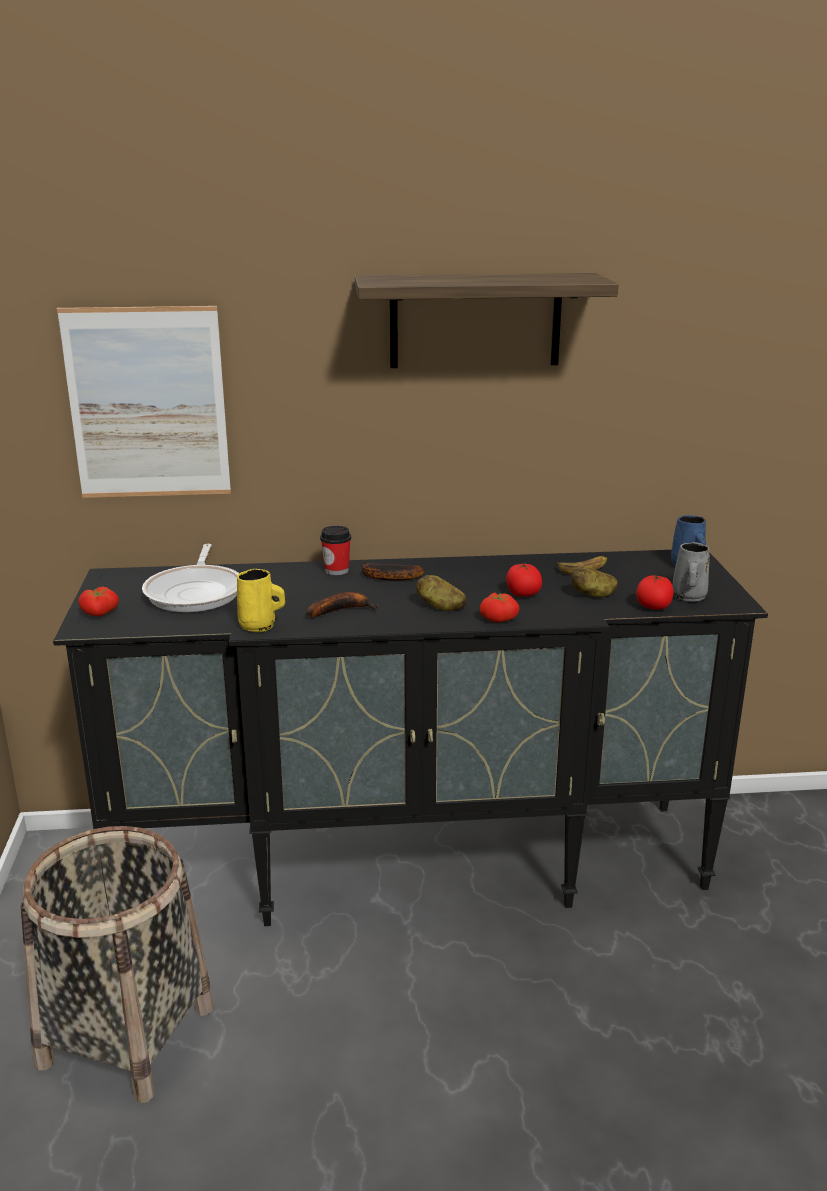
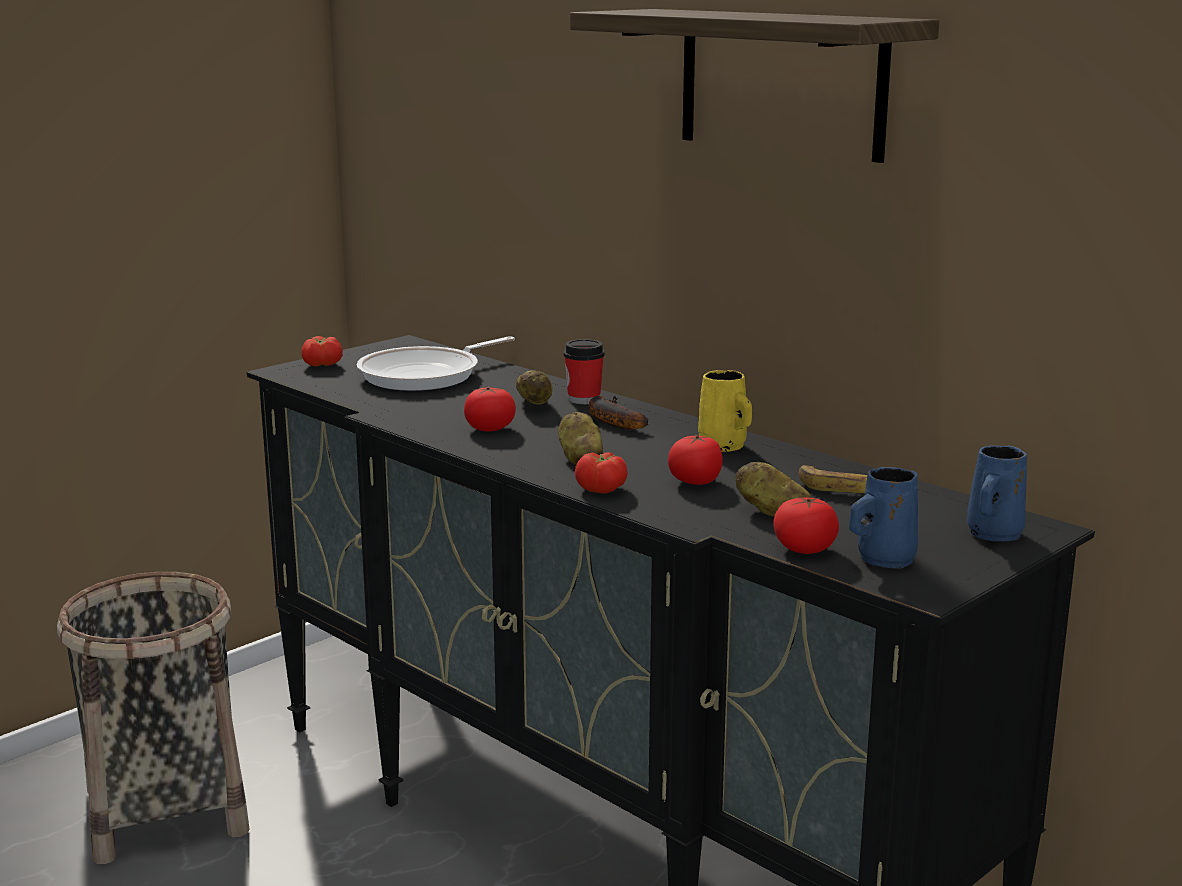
camera: 50 degrees right, 5 degrees down
(147, 404) = (468, 152): picture -> none
(260, 626) = (393, 415): yellow mug -> yellow mug (724, 447)
(320, 585) = (534, 404): none -> potato
(341, 610) = (490, 428): banana -> tomato
(688, 597) = (883, 559): grey mug -> blue mug

